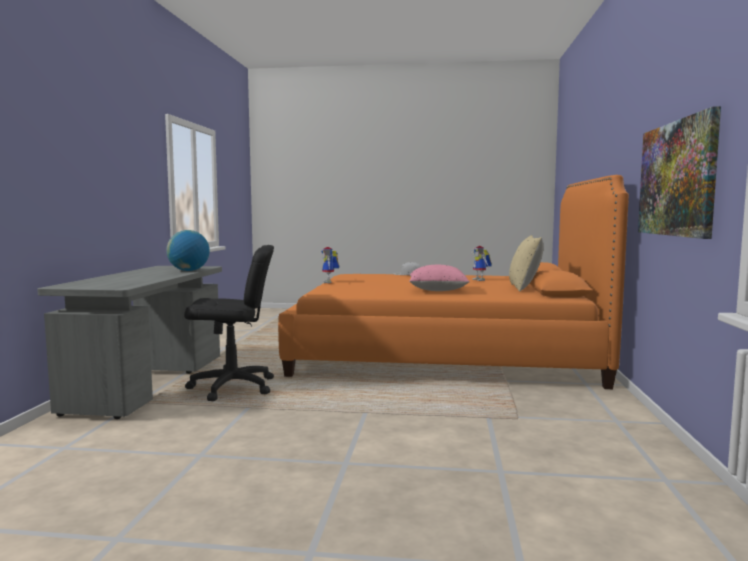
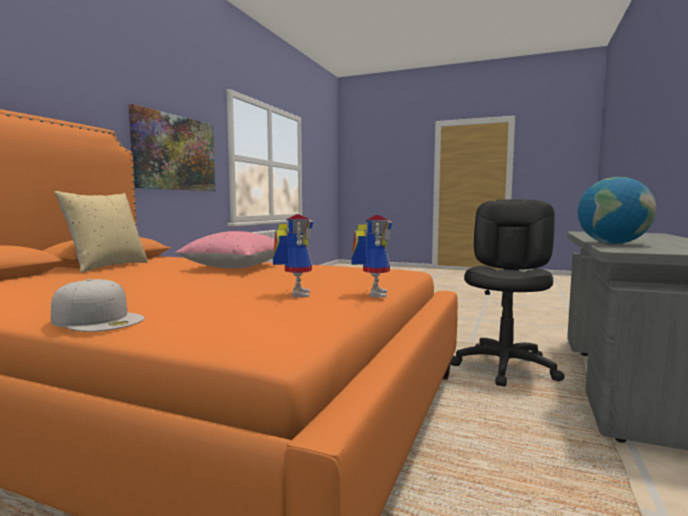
camera: 165 degrees left, 0 degrees up
(232, 387) = (505, 367): black office chair -> black office chair turned 105 degrees clockwise
(481, 280) = (61, 285): toy robot -> toy robot (294, 293)

